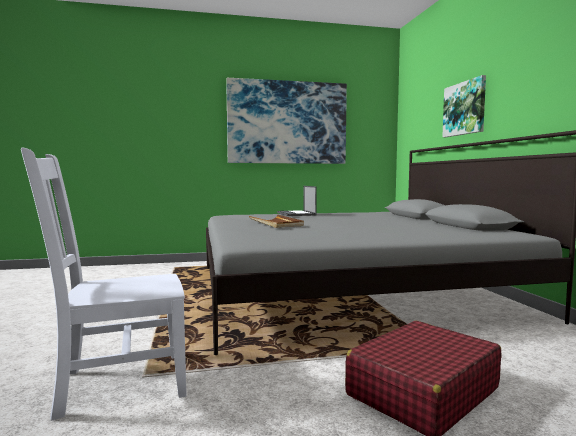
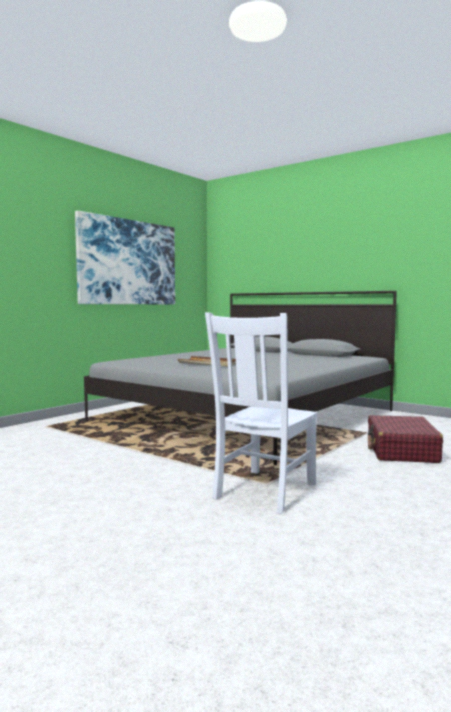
camera: 40 degrees left, 0 degrees up
(296, 214) = (174, 355): laptop -> none
(464, 108) = (293, 264): picture -> none

